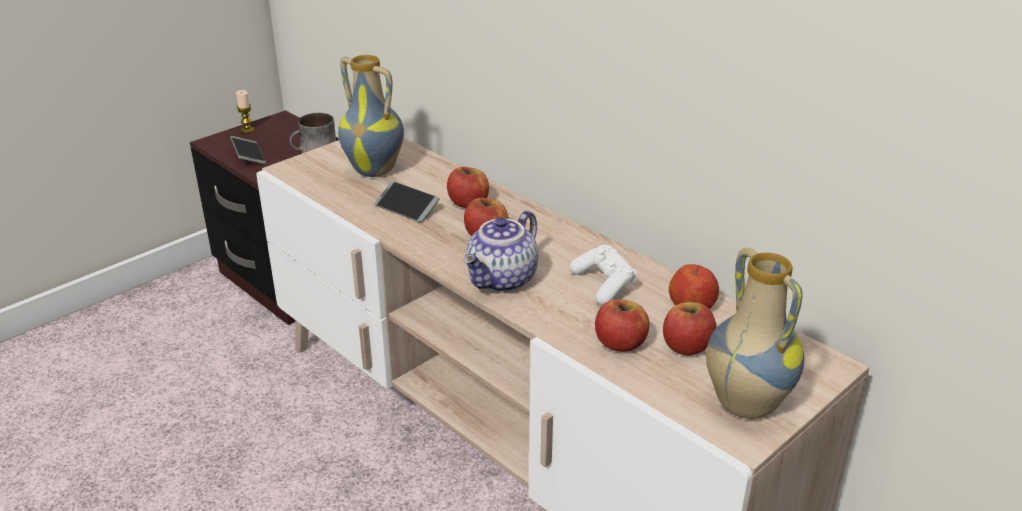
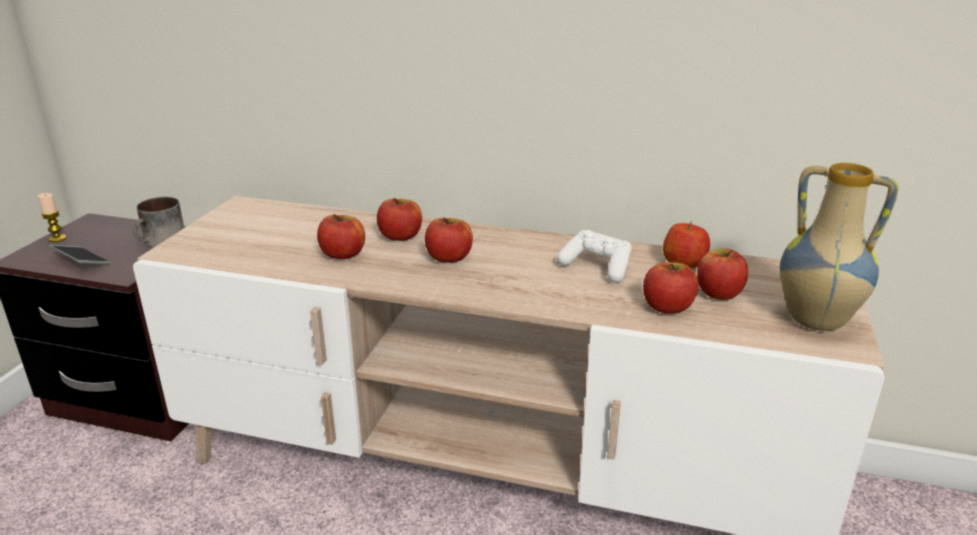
camera: 30 degrees left, 5 degrees down
(376, 170) = (274, 231): vase -> none
(406, 208) = (343, 254): phone -> apple
(503, 280) = (507, 288): teapot -> none

